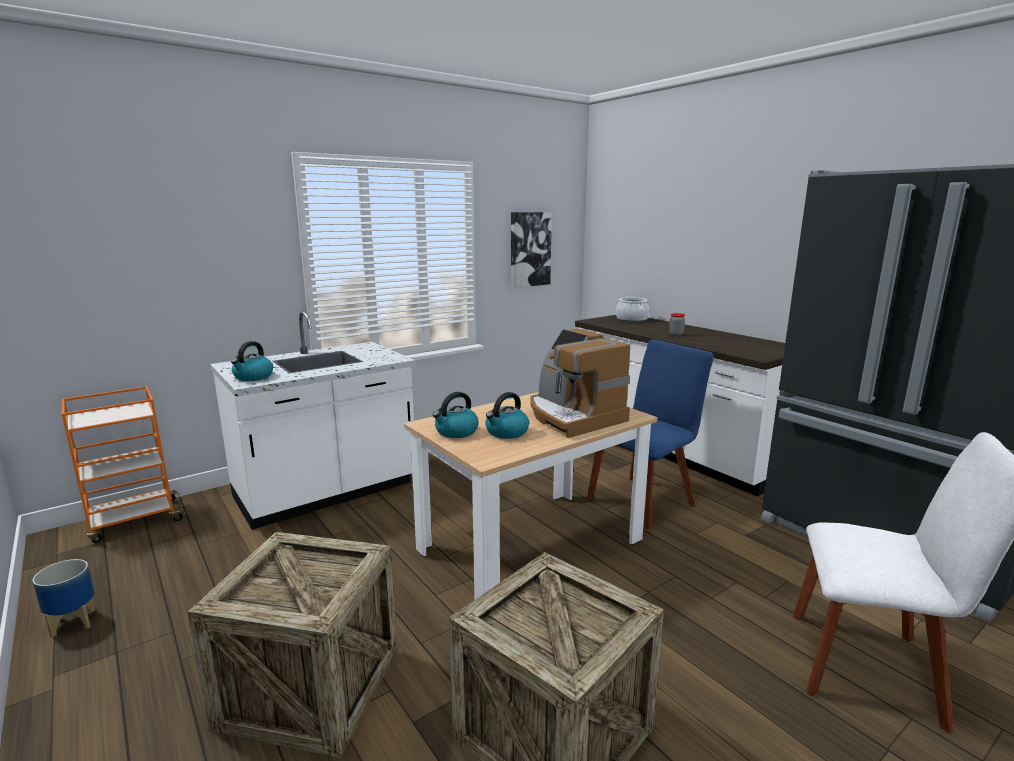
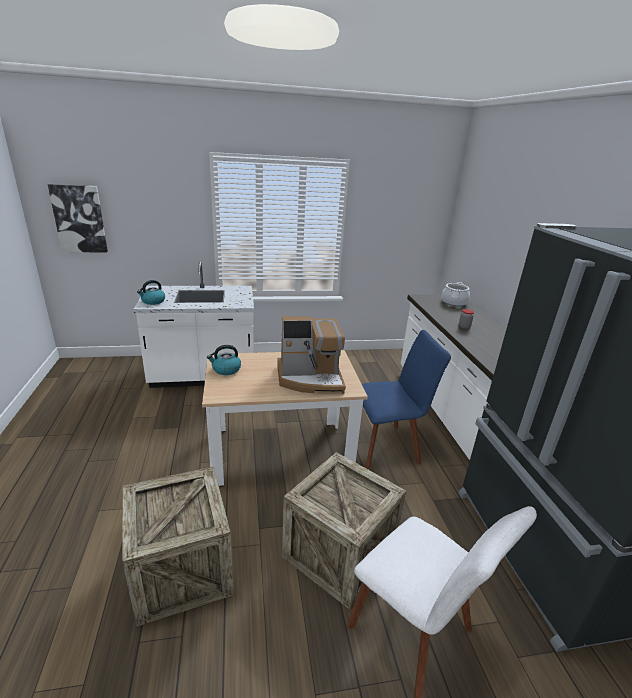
camera: 25 degrees right, 10 degrees up
(74, 622) = (42, 413): planter -> none
(134, 521) = (104, 364): orange cart -> none
(311, 687) = (101, 489): crate -> crate (339, 553)
(506, 433) = (253, 379): kettle -> none
(529, 249) = (395, 230): picture -> picture (79, 219)
(573, 417) = (310, 378): coffee machine -> coffee machine turned 90 degrees counterclockwise

